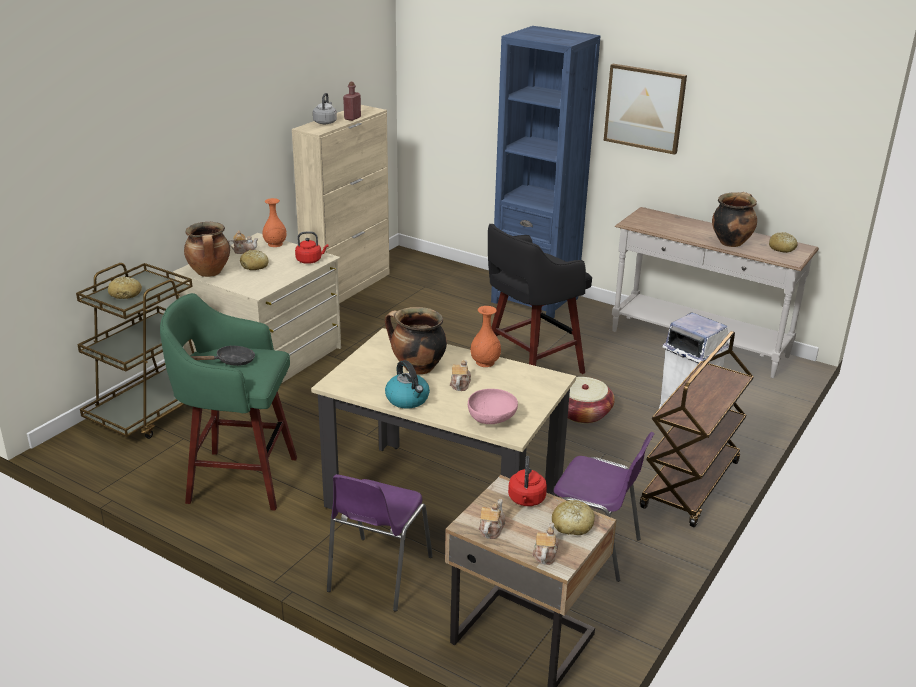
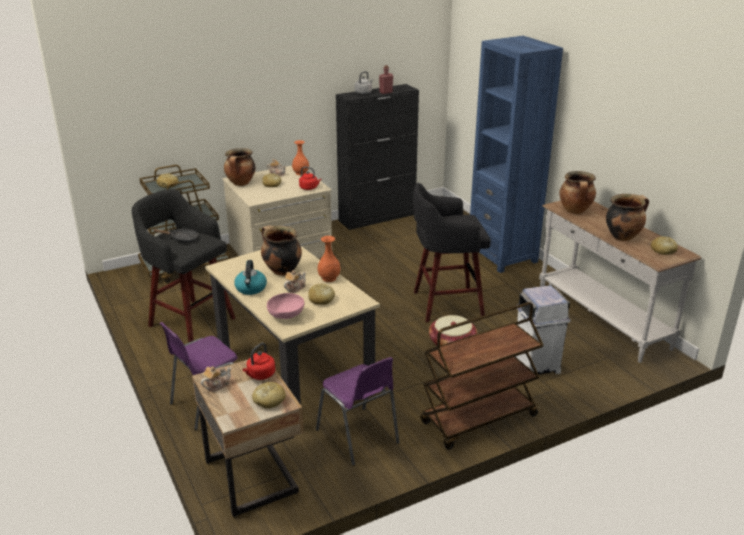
camera: 30 degrees right, 0 degrees up
(239, 479) = (190, 321): green stool -> black stool
(347, 287) = (377, 217): beige cabinet -> black cabinet
(507, 389) = (321, 299): none -> bread
(545, 554) = (229, 412): teapot -> none
(645, 108) = (590, 112): picture -> none
(656, 225) = (575, 211): none -> cooking pot

